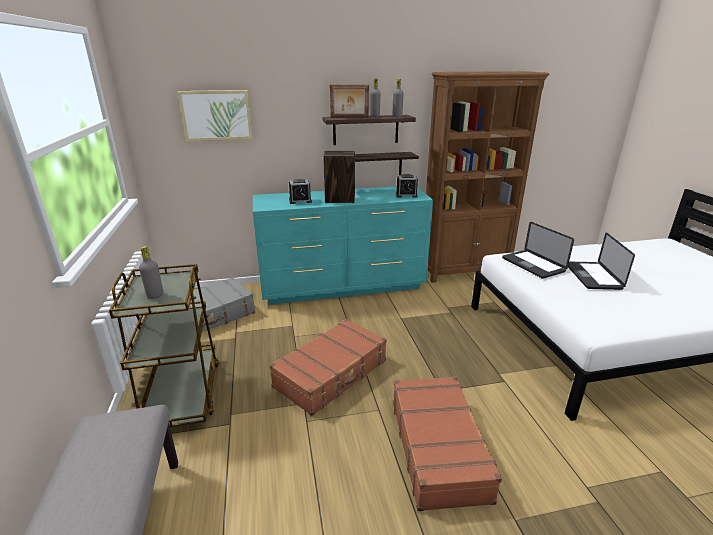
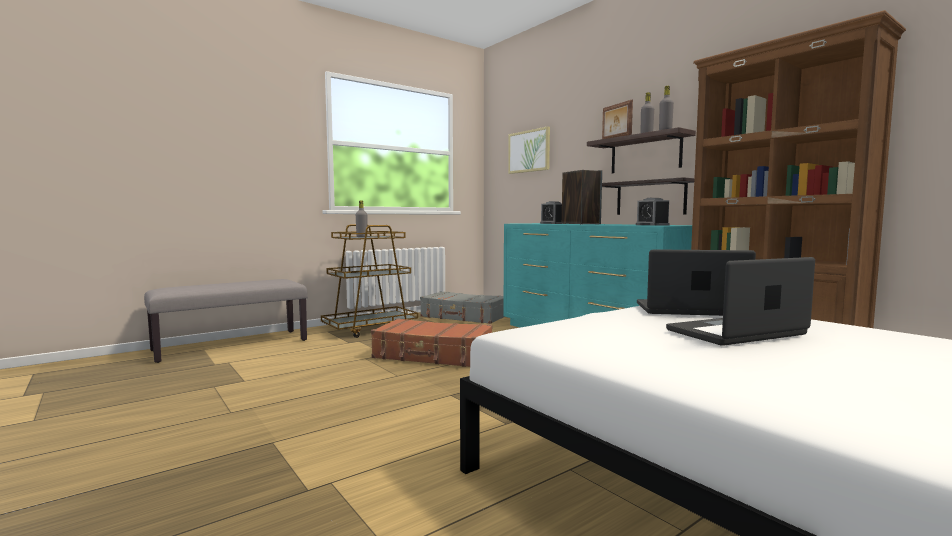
camera: 65 degrees right, 20 degrees down
(439, 447) = (359, 402): brown suitcase -> none
(533, 265) = (690, 310): laptop -> laptop turned 60 degrees clockwise

